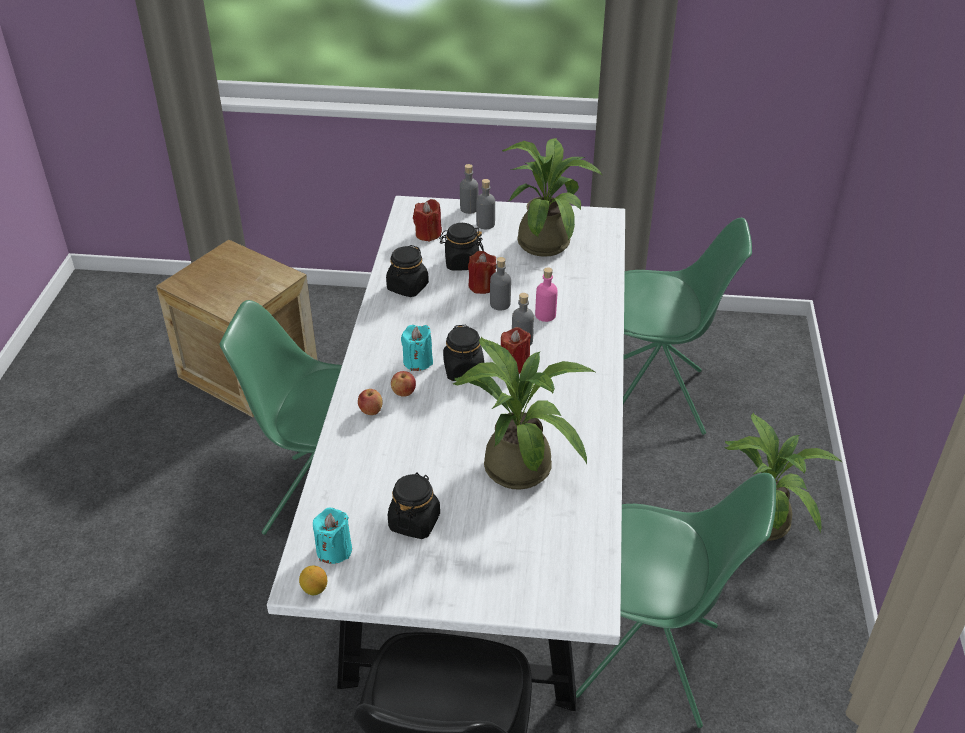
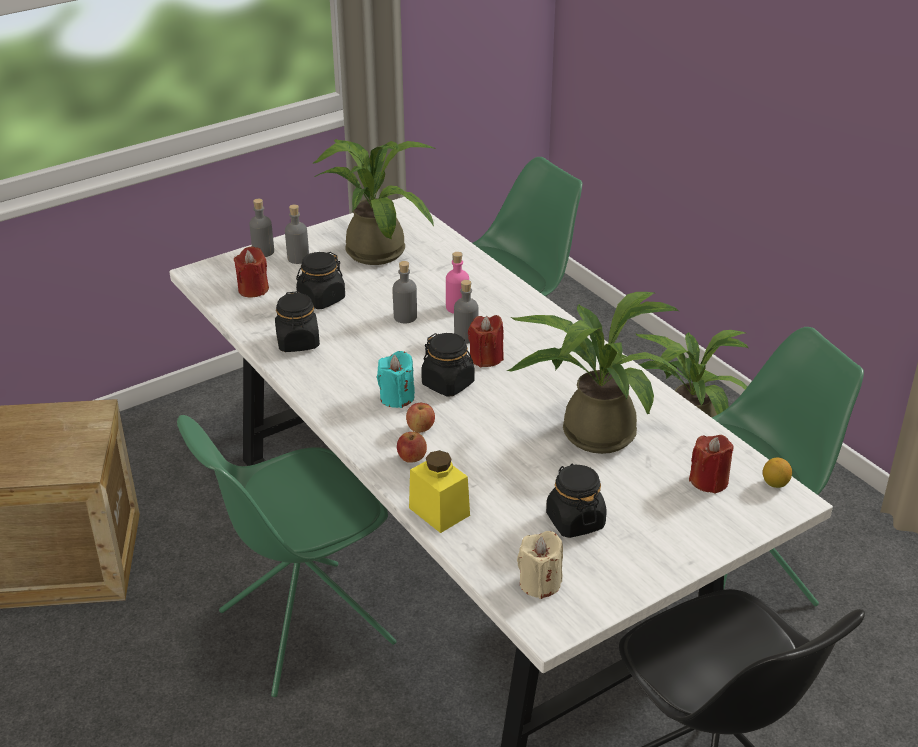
camera: 40 degrees left, 5 degrees down
(314, 589) = (567, 622): lemon -> lemon (775, 484)
(334, 550) = (540, 583): turquoise candle -> beige candle
(339, 459) = (439, 511): none -> yellow jar
(482, 286) = (368, 310): red candle -> red candle (709, 481)

